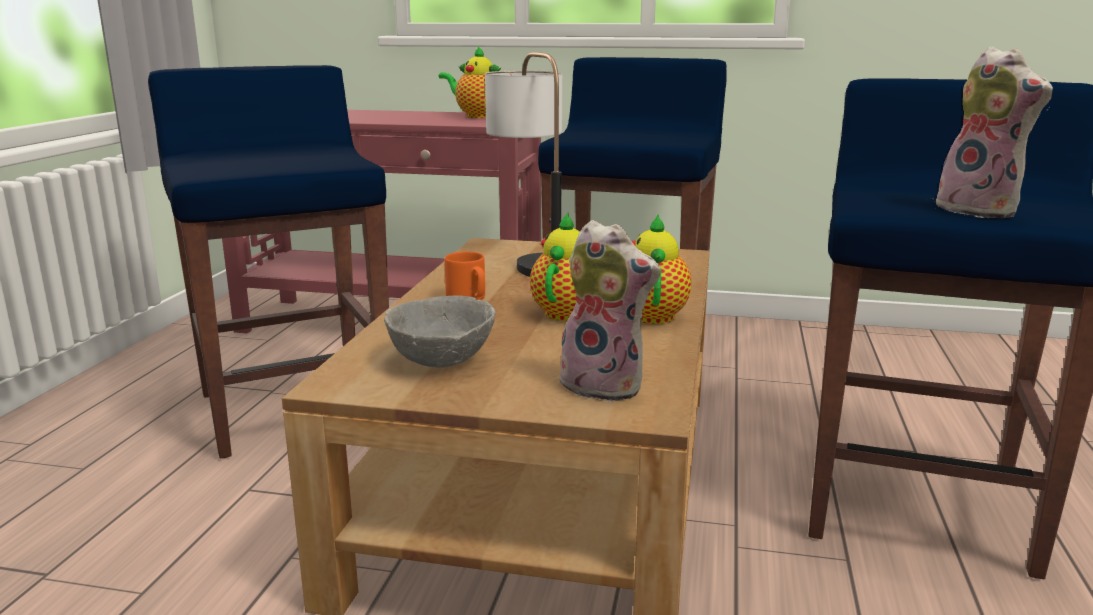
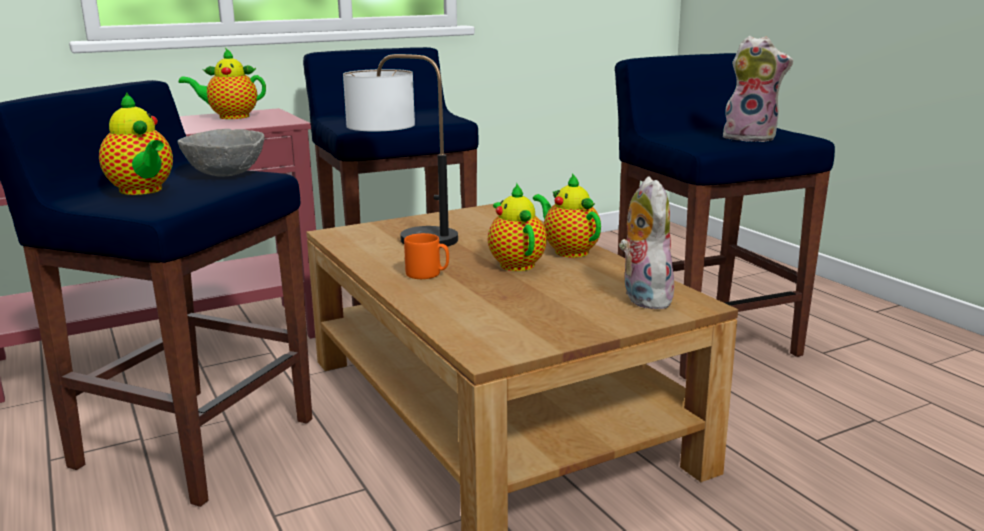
camera: 40 degrees left, 0 degrees up
(236, 160) = (143, 191): none -> teapot
(442, 360) = (517, 316): grey bowl -> grey bowl (226, 174)
(606, 385) = (642, 298): plush toy -> plush toy turned 90 degrees counterclockwise

